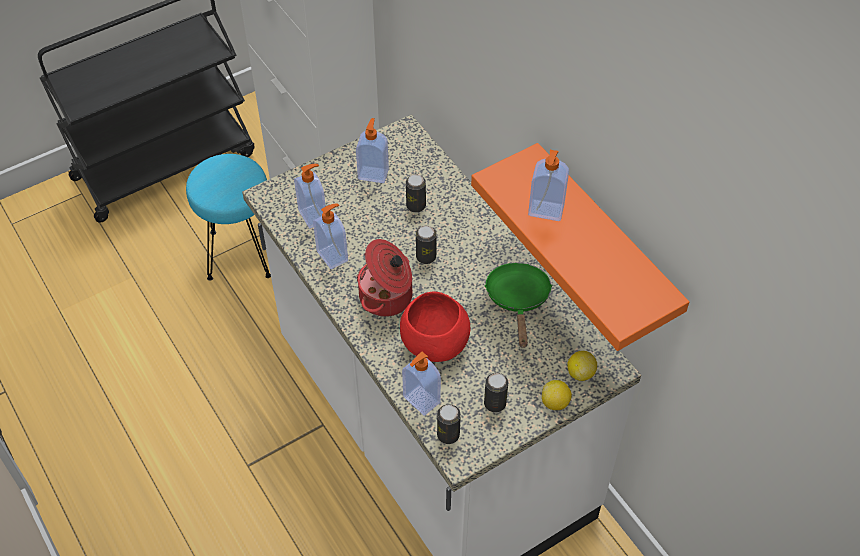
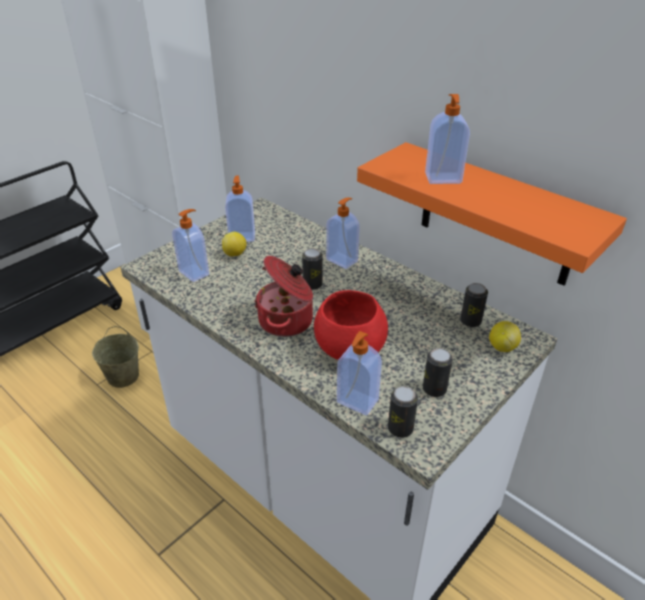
camera: 15 degrees left, 15 degrees down
(241, 253) = (122, 376): turquoise stool -> beige bucket
(333, 255) = (223, 298): soap dispenser -> soap dispenser (342, 260)
(416, 206) = (288, 251): can -> can (470, 321)
(518, 300) = (412, 302): green frying pan -> none
(555, 403) = (493, 376): lemon -> lemon (235, 254)

